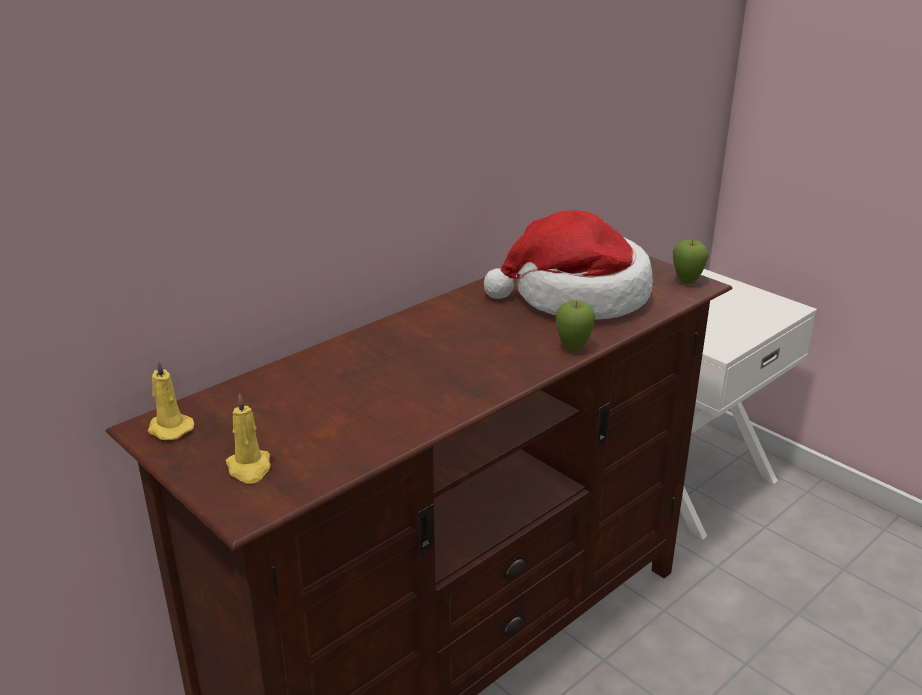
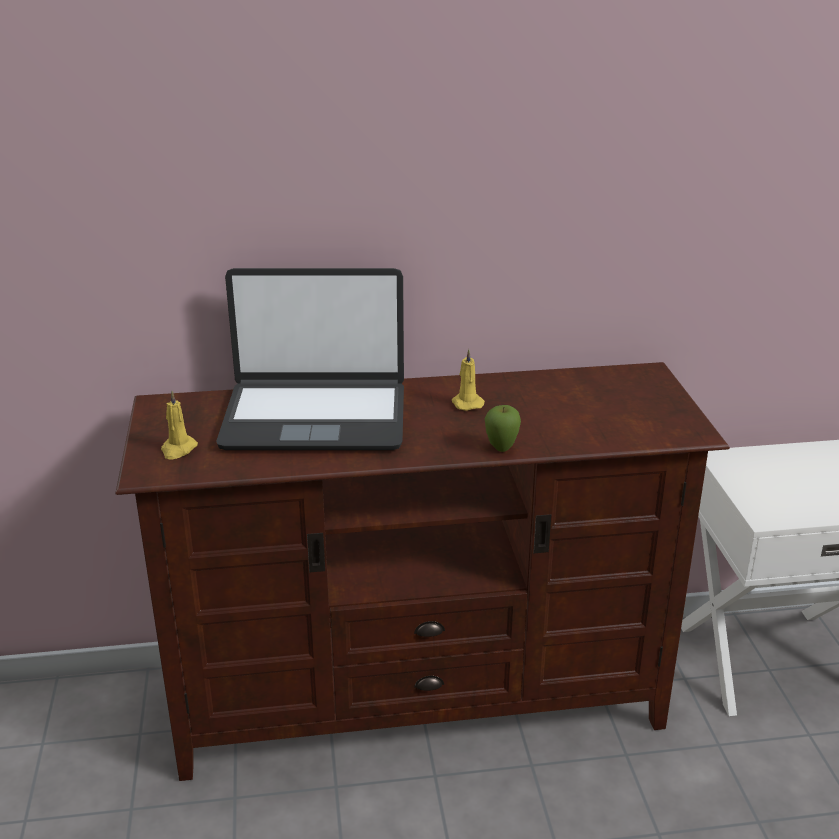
camera: 35 degrees right, 0 degrees up
(169, 429) = (165, 408): yellow candle -> yellow candle (466, 403)
(357, 380) = (315, 417): none -> laptop
(576, 297) = (567, 410): hat -> none
(687, 282) = (687, 429): apple -> none

